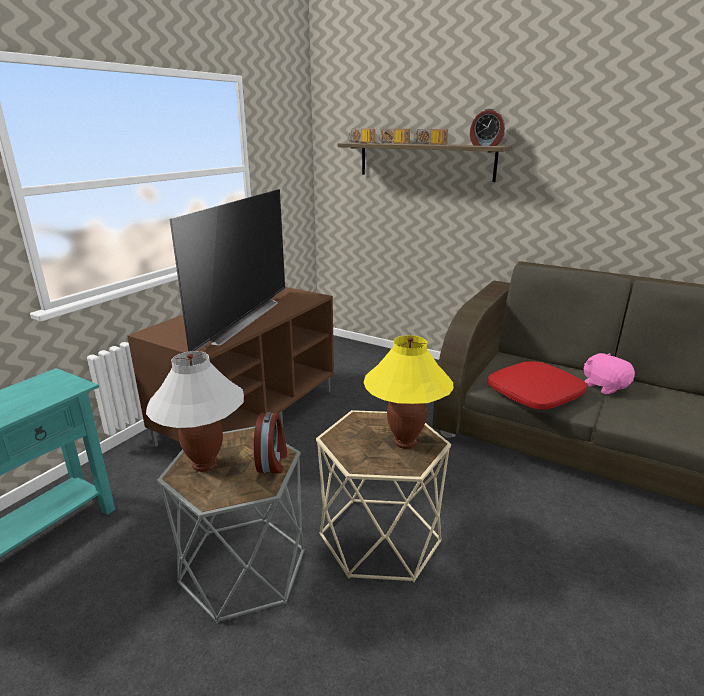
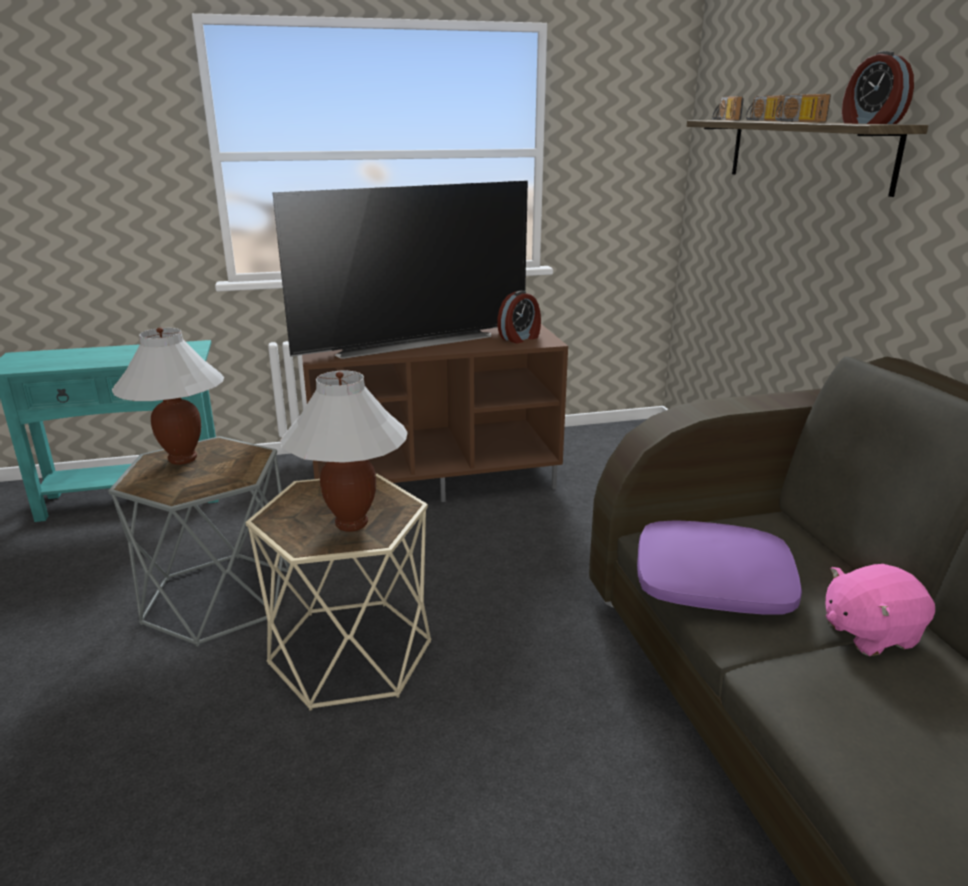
camera: 45 degrees right, 0 degrees up
(273, 462) = (223, 481): alarm clock -> alarm clock (520, 338)
(404, 442) = (351, 523): yellow table lamp -> white table lamp
(534, 394) = (712, 584): red pillow -> purple pillow
(604, 386) = (869, 633): pink plush toy -> pink plush toy turned 120 degrees counterclockwise

